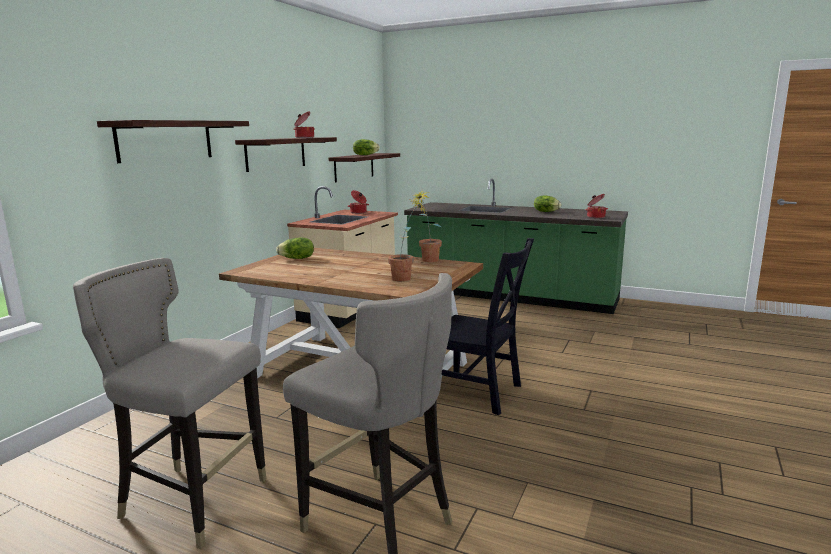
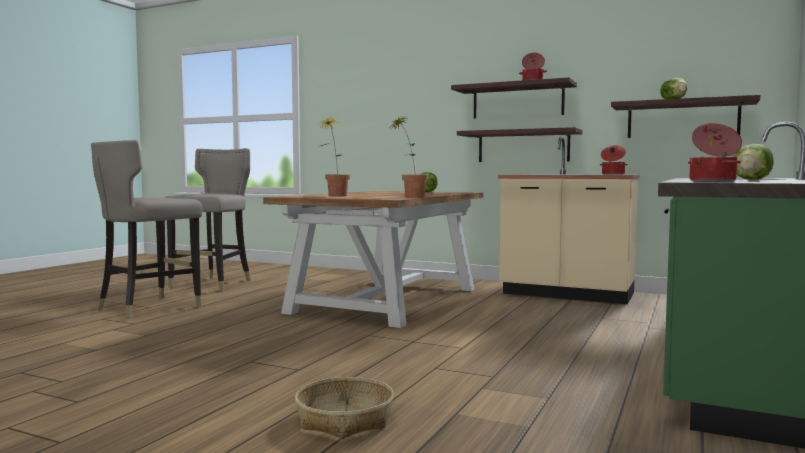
camera: 90 degrees right, 10 degrees down
(165, 140) = (396, 92): shelf -> shelf (523, 146)
(479, 393) = (316, 329): black chair -> none
(662, 371) = (344, 420): none -> basket

